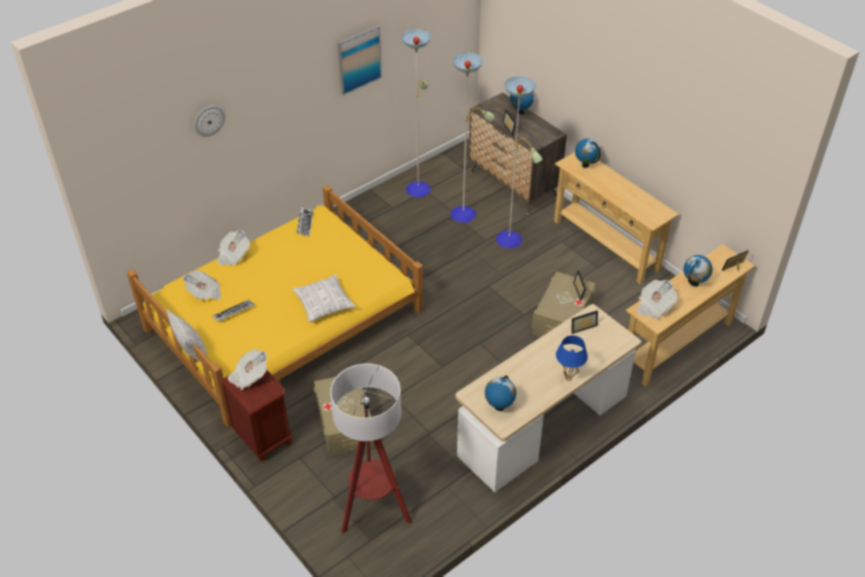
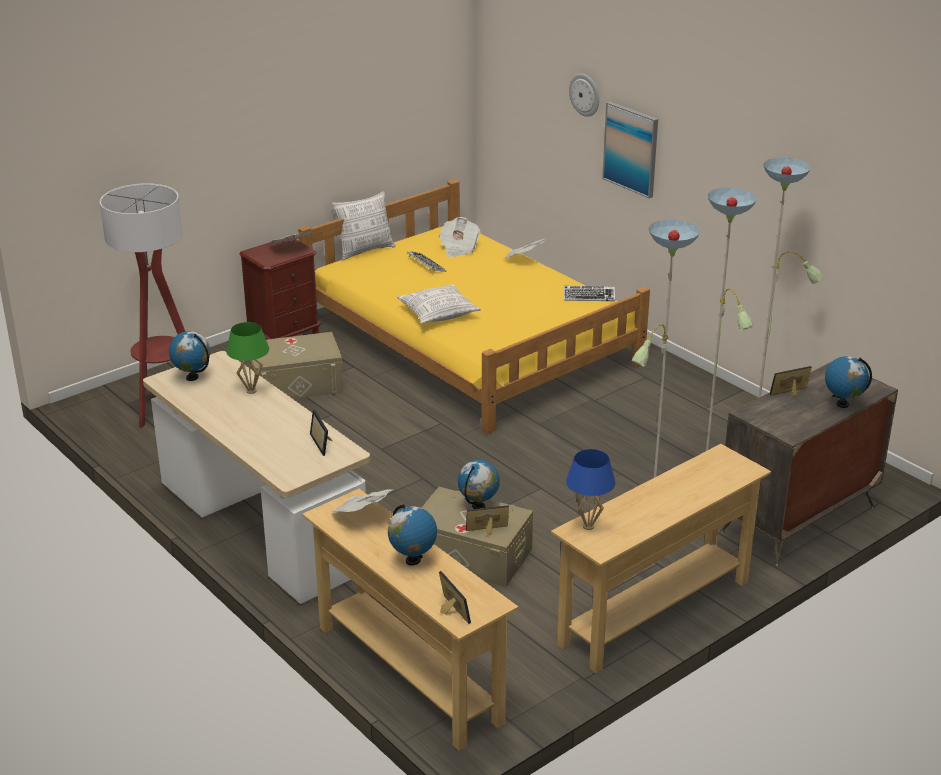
camera: 90 degrees right, 15 degrees down
(359, 59) = (762, 168): picture -> picture (631, 149)
(517, 370) = (251, 391): none -> green table lamp
(568, 378) = (227, 427): blue table lamp -> blue table lamp (588, 526)
(585, 165) = (721, 473): globe -> globe (478, 506)

